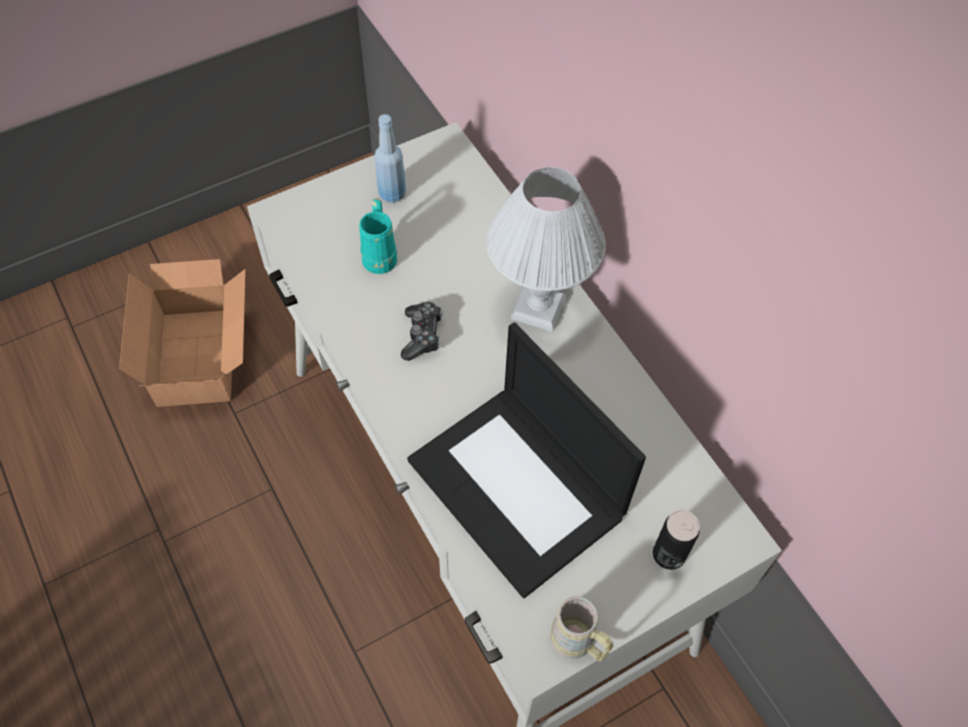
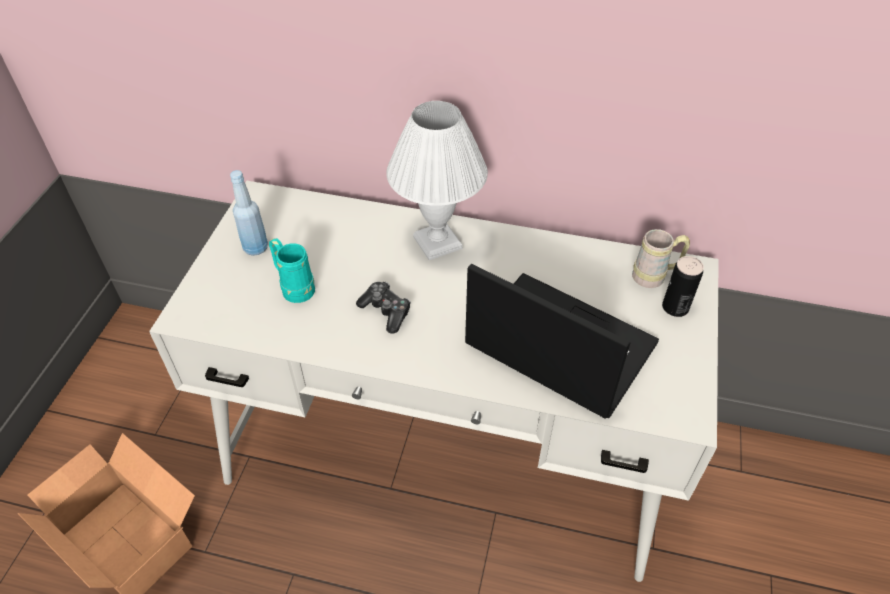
camera: 45 degrees left, 10 degrees down
(519, 488) = (557, 345): laptop -> laptop turned 150 degrees counterclockwise
(578, 645) = (698, 395): beige mug -> beige mug (655, 277)

